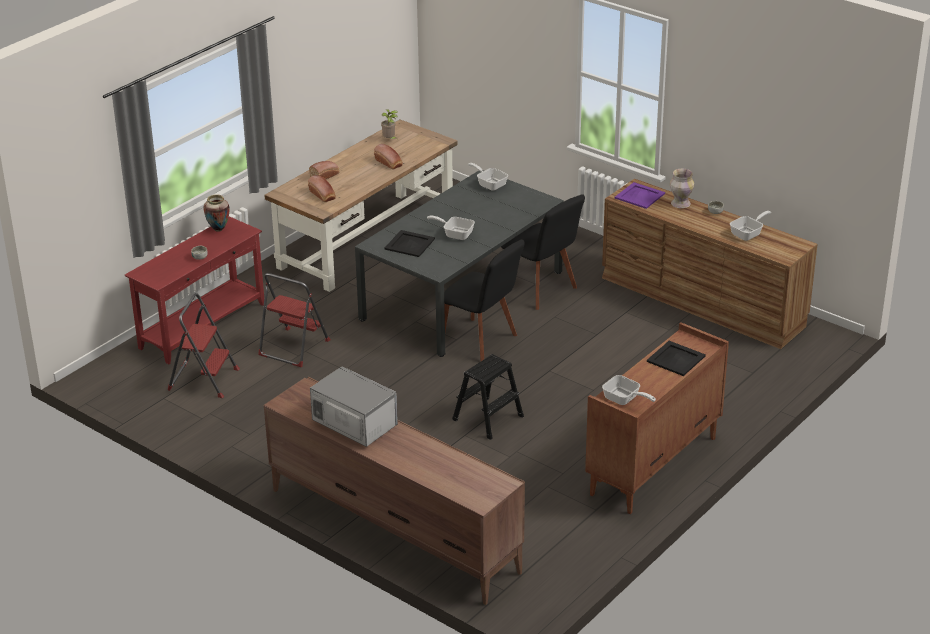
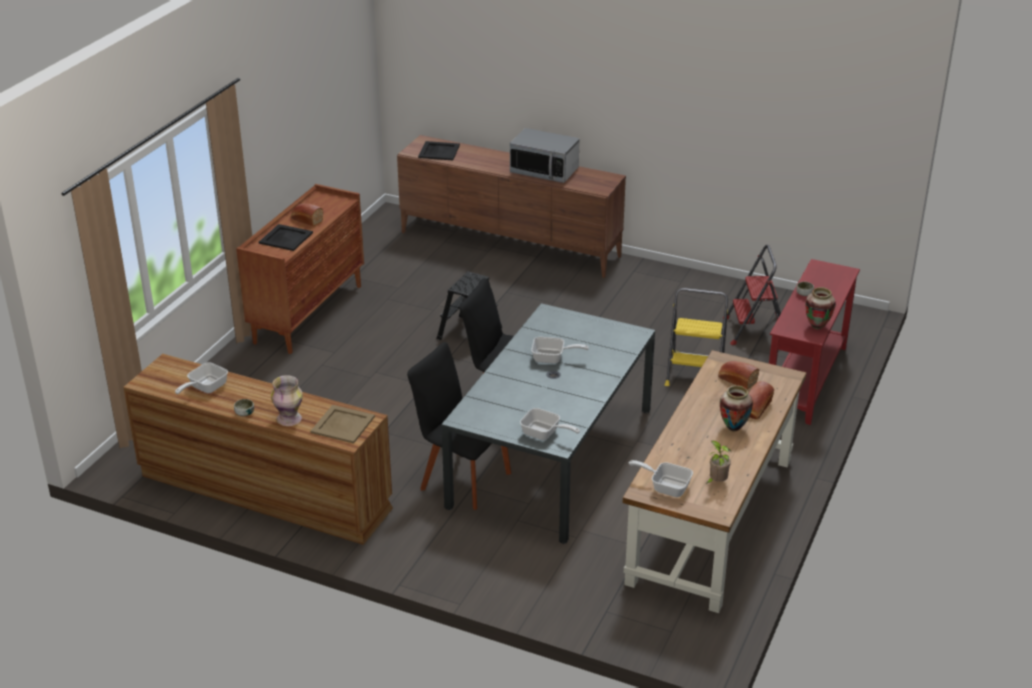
camera: 165 degrees right, 0 degrees up
(292, 348) = (695, 370): red step ladder -> yellow step ladder
(352, 166) = (733, 428): none -> vase
(389, 163) = (690, 441): bread -> bread (306, 220)
(410, 244) = (596, 340): black tray -> black tray (438, 151)
(624, 400) = (328, 203): frying pan -> frying pan (666, 486)
(639, 195) = (343, 425): purple tray -> beige tray

